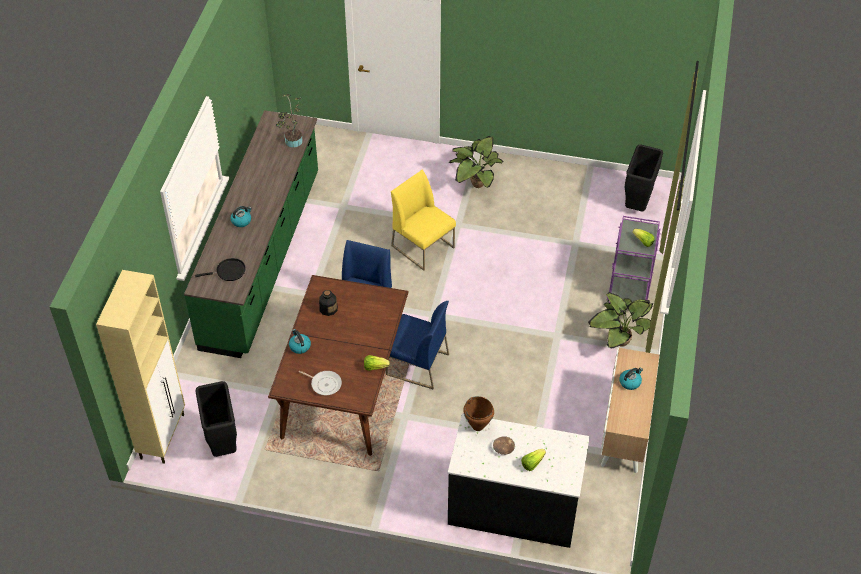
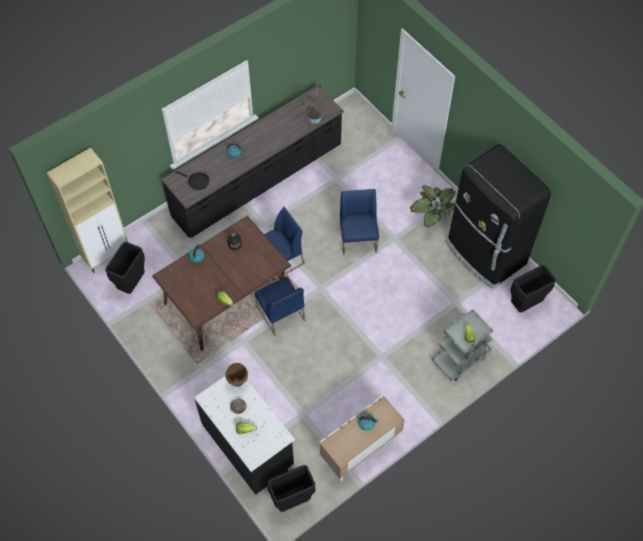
camera: 40 degrees right, 10 degrees up
(262, 259) = (258, 182): green counter -> black counter
(324, 384) = (187, 290): frying pan -> none
(423, 246) = (358, 239): yellow chair -> blue chair
(556, 185) = (484, 254): none -> black fridge
(611, 525) = (292, 501): none -> black trash can
(619, 340) = (417, 388): potted plant -> none
(629, 287) = (460, 358): purple cart -> grey cart

